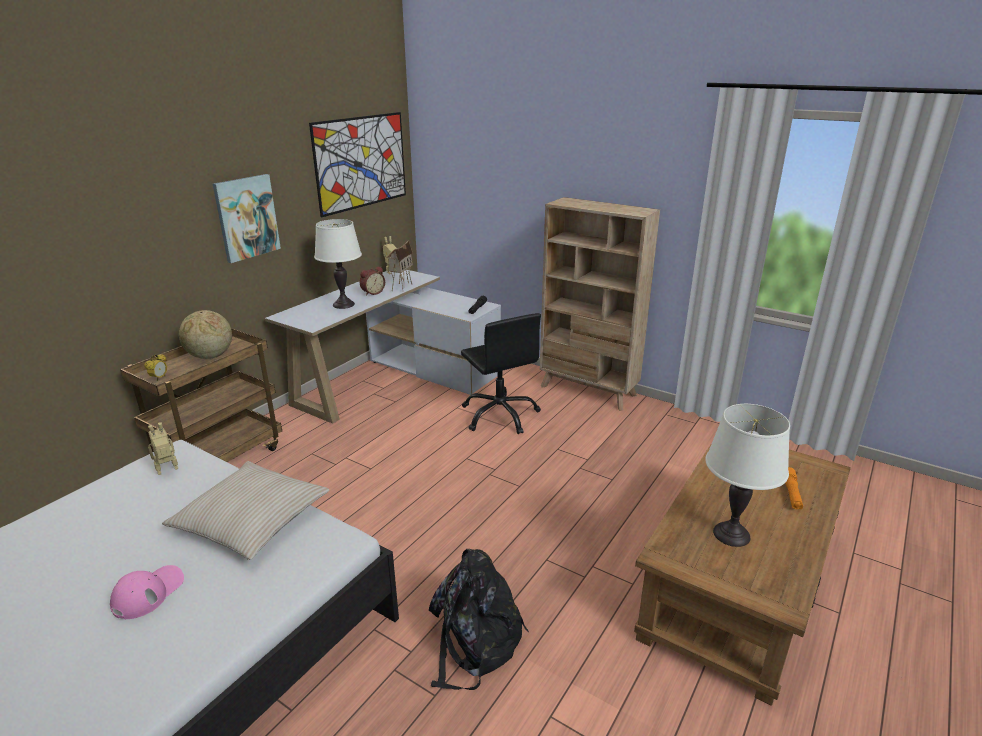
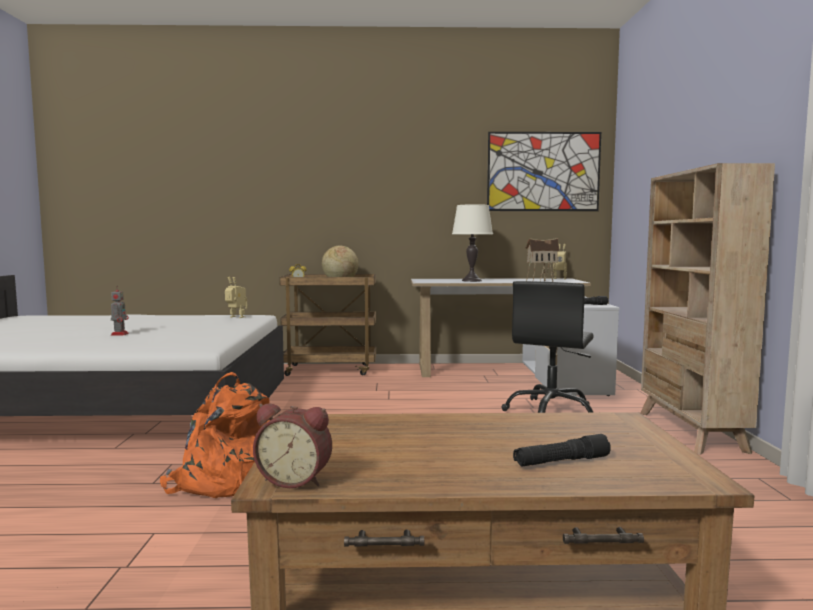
camera: 55 degrees right, 20 degrees down
(148, 592) = (120, 334): pink cap -> toy robot
(246, 217) = (413, 196): picture -> none
(252, 520) = (206, 333): beige pillow -> none
(372, 292) = (509, 280): alarm clock -> alarm clock (295, 479)
(474, 642) = (223, 481): black backpack -> orange backpack
(731, 534) = (394, 442): white table lamp -> none
(791, 493) = (561, 462): orange flashlight -> black flashlight

